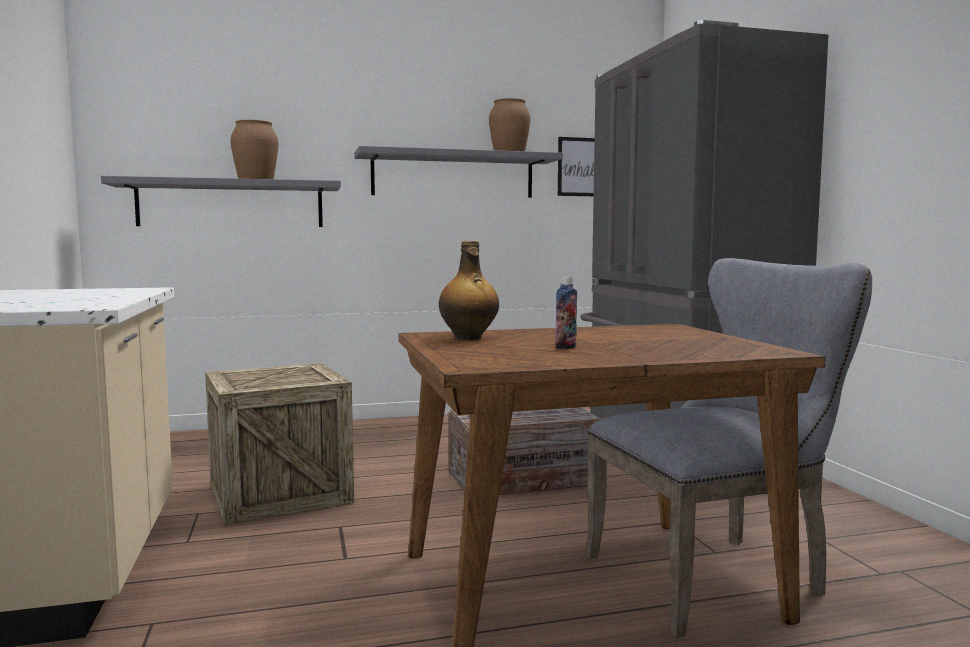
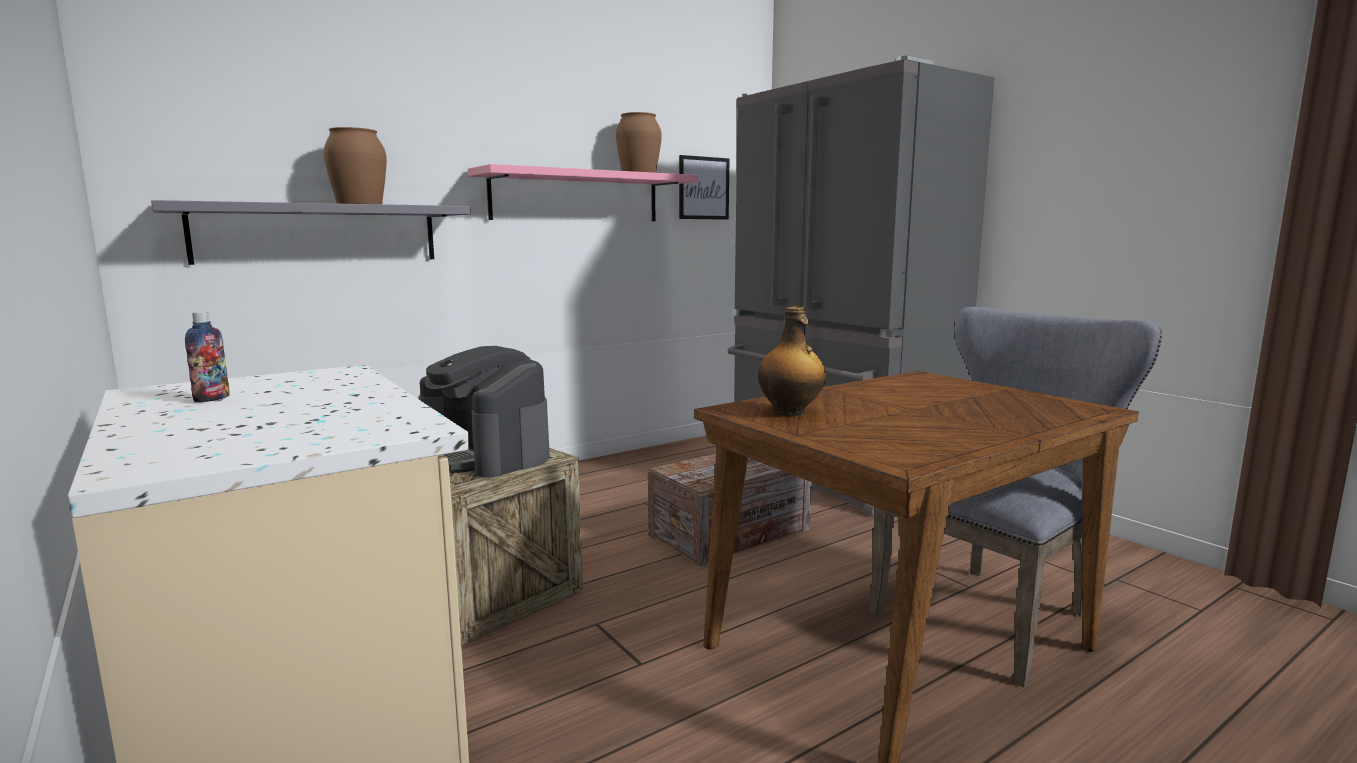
camera: 20 degrees left, 5 degrees up
(285, 375) = (486, 455): none -> coffee machine
(453, 175) = (576, 197): grey shelf -> pink shelf
(566, 347) = (915, 420): bottle -> bottle (212, 399)

